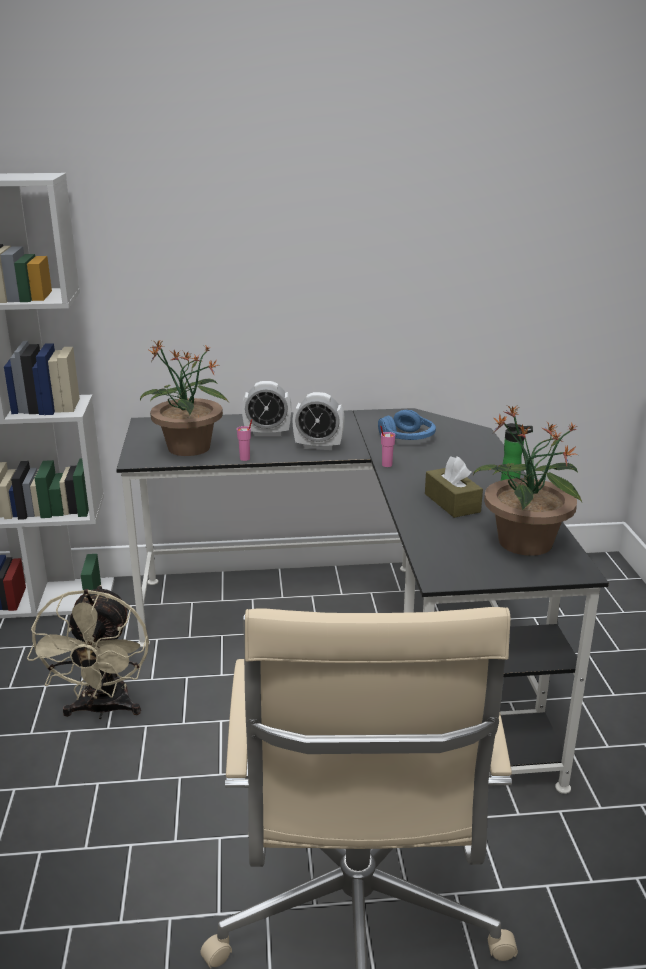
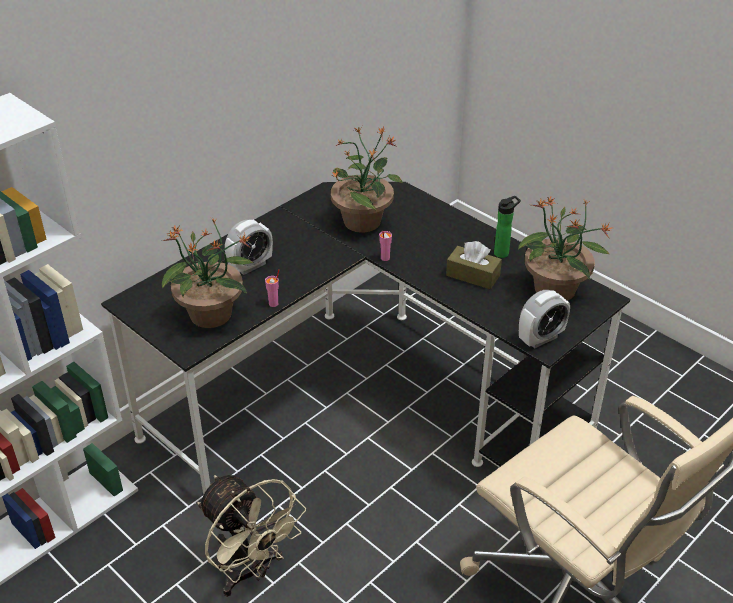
camera: 40 degrees left, 15 degrees up
(318, 446) = (310, 262): alarm clock -> alarm clock (541, 338)
(407, 438) = (363, 221): blue headphones -> potted plant

